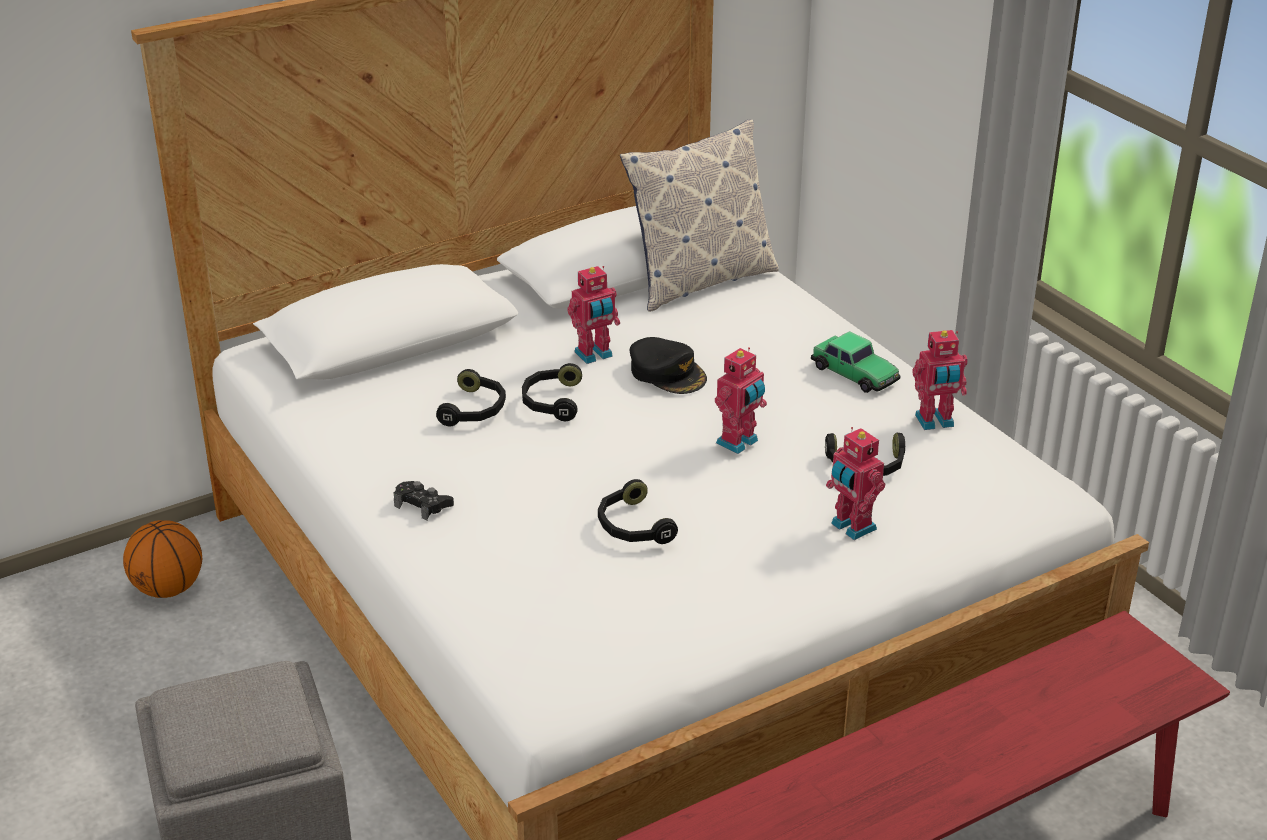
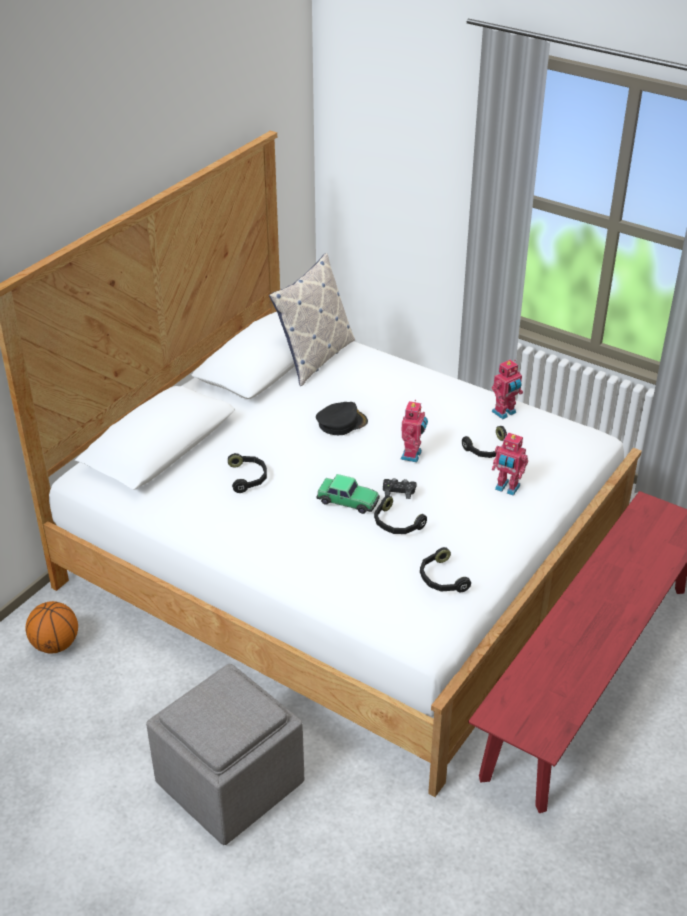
camera: 25 degrees left, 5 degrees up
(423, 505) = (265, 547): black game controller -> black game controller (399, 491)
(551, 401) = (289, 460): black headphones -> black headphones (441, 579)
(594, 355) = (290, 423): toy robot -> none
(667, 373) = (341, 423): black cap -> black cap turned 45 degrees counterclockwise
(855, 373) = (442, 395): toy car -> toy car (348, 501)

